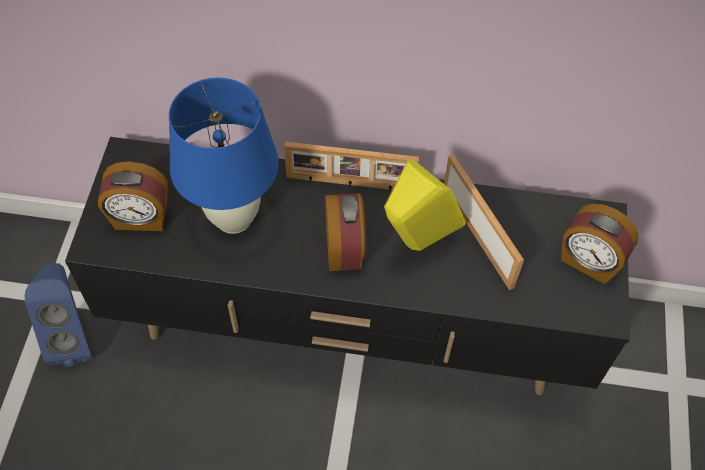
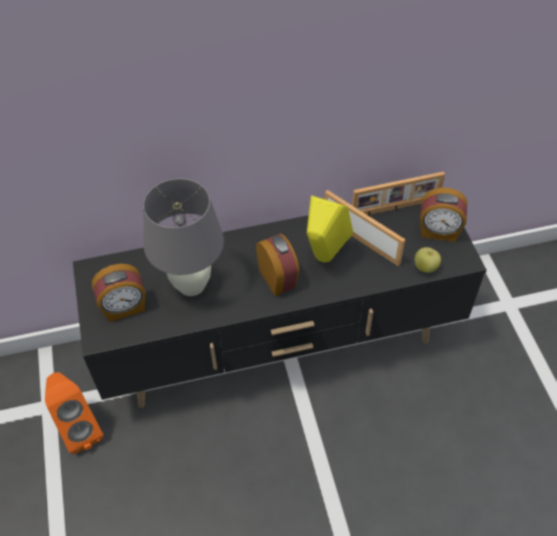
camera: 20 degrees left, 5 degrees down
(73, 337) = (80, 429): blue speaker -> orange speaker
(234, 219) = (192, 285): blue table lamp -> grey table lamp
(350, 184) = (260, 236): picture frame -> picture frame (395, 208)
(546, 305) = (425, 267): none -> apple

